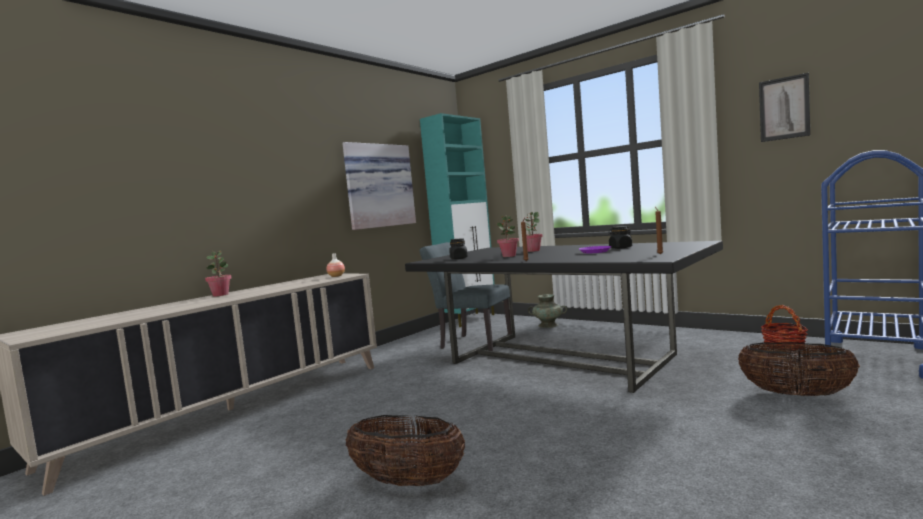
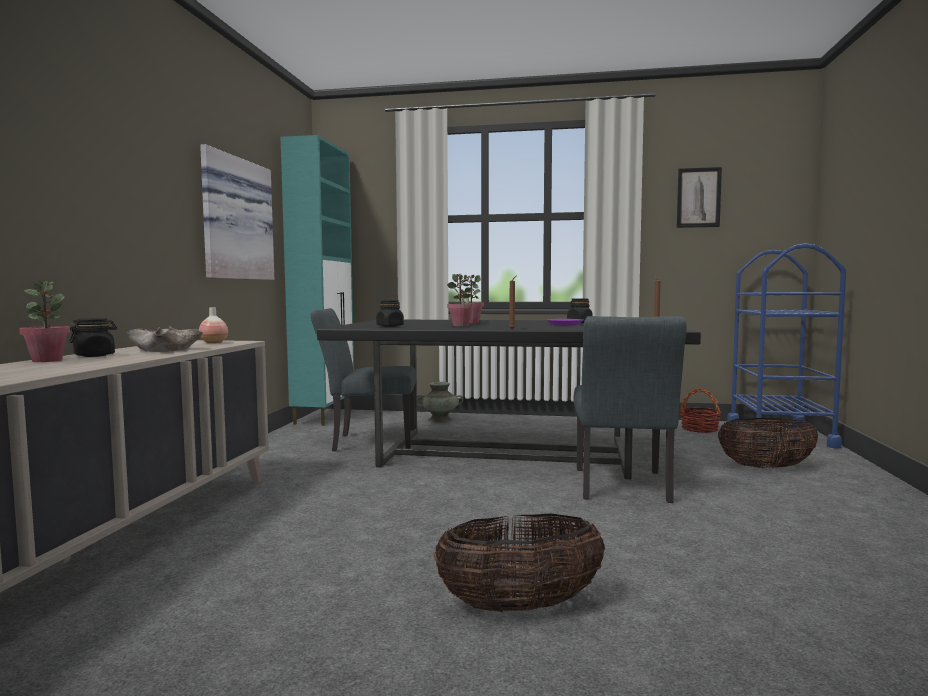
camera: 30 degrees left, 0 degrees up
(250, 290) = (95, 355): none -> black jar
(293, 284) = (166, 350): none -> beige bowl
(614, 400) = (622, 488): none -> grey chair

